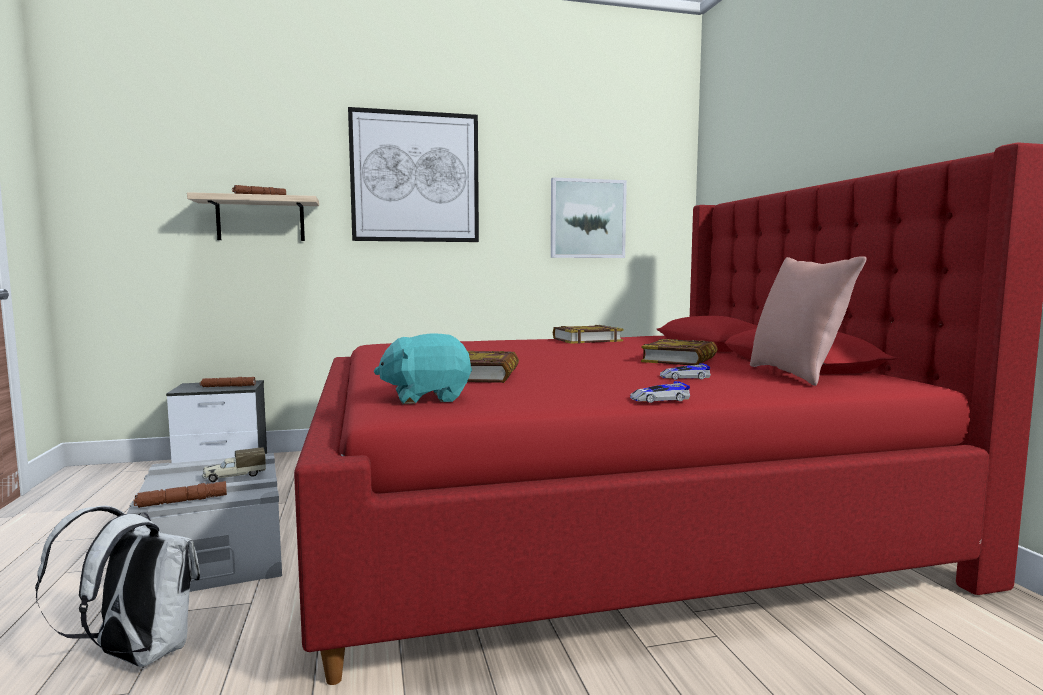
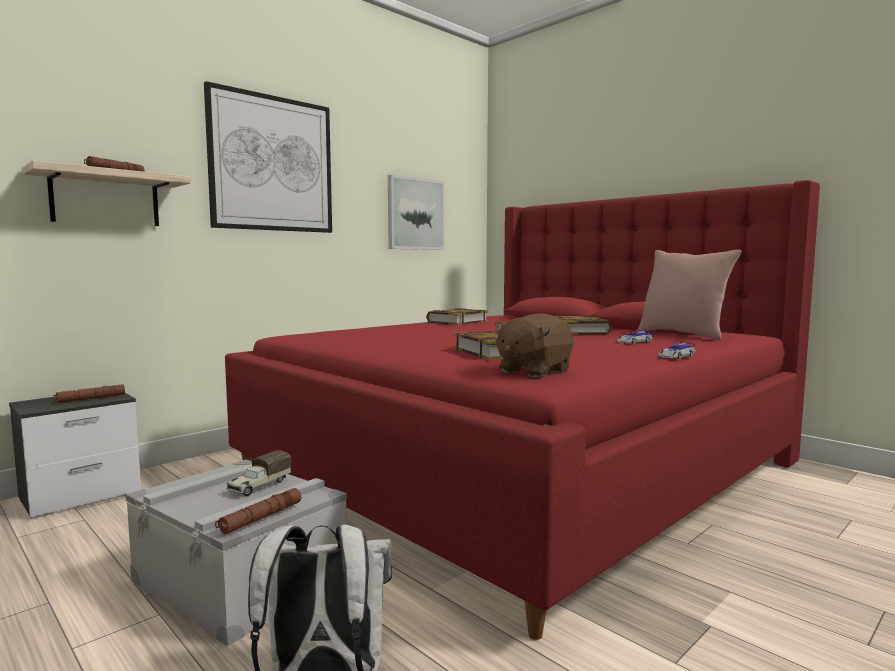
camera: 30 degrees left, 0 degrees up
(426, 398) = (533, 371): turquoise plush toy -> brown plush toy

